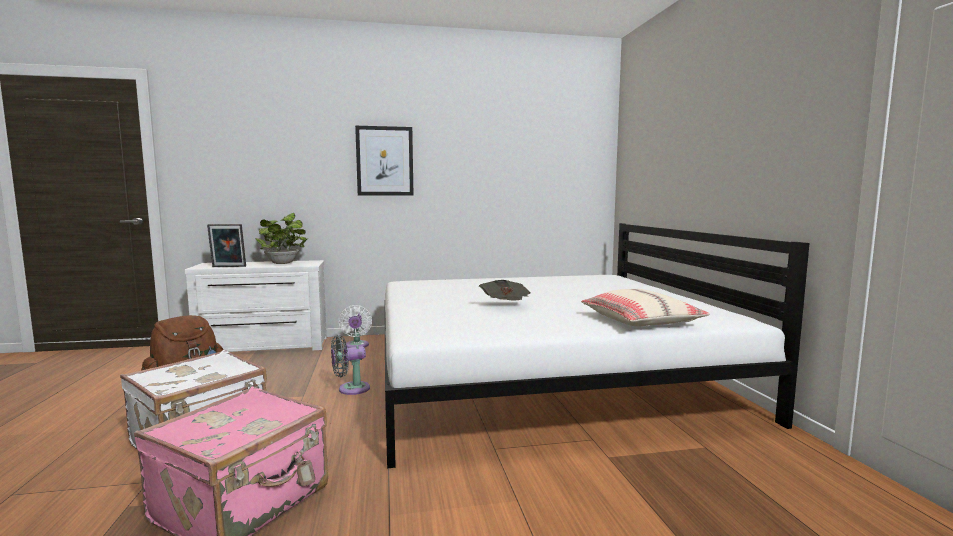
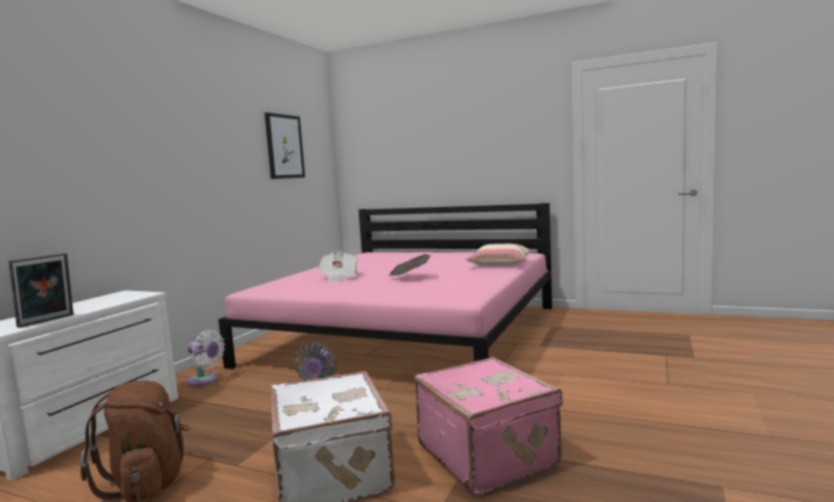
camera: 55 degrees left, 0 degrees up
(284, 263) = (100, 301): potted plant -> none
(385, 161) = (175, 158): picture -> picture (284, 146)
(477, 289) = (339, 277): none -> newspaper
(543, 375) = (409, 334): white bed -> pink bed

